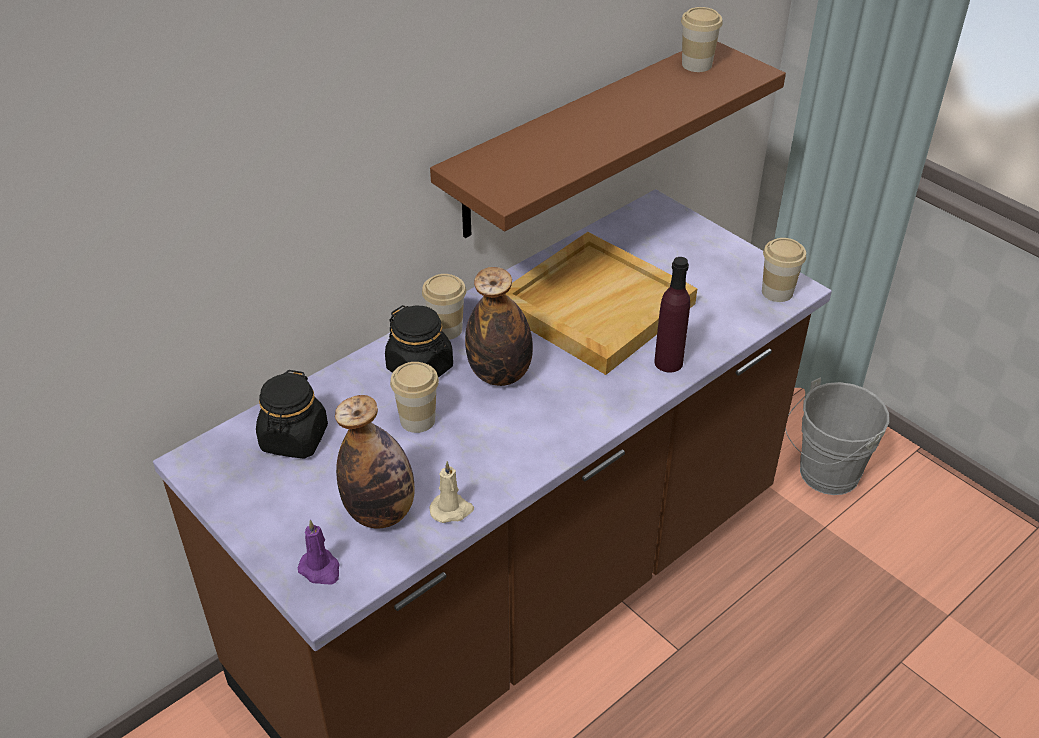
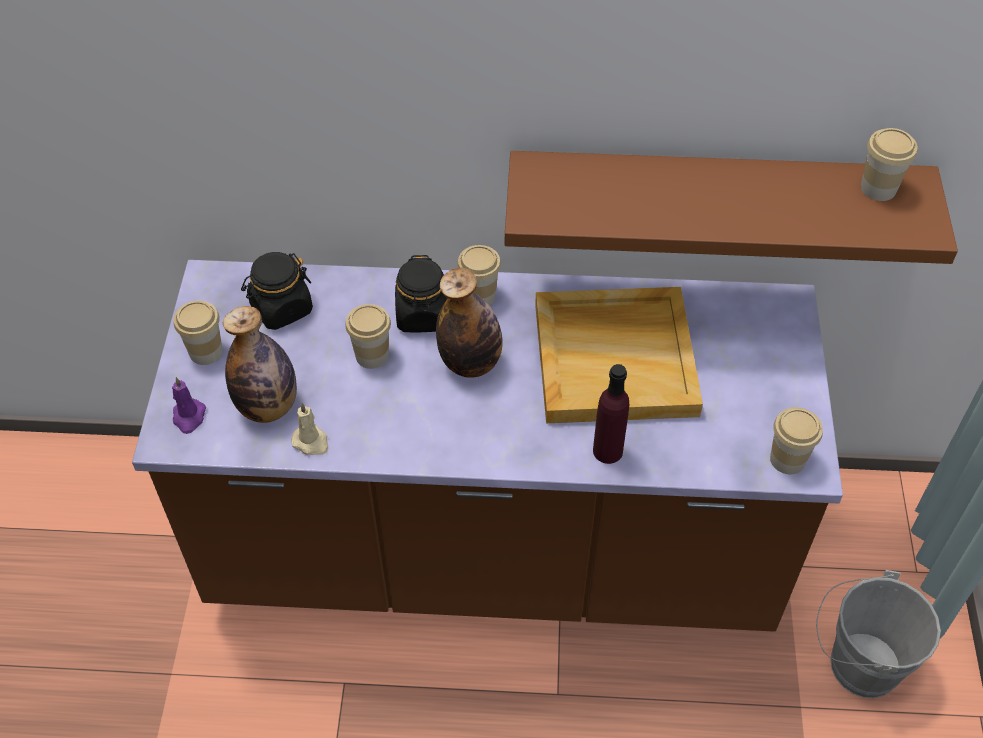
camera: 45 degrees right, 10 degrees up
(268, 513) = (206, 352): none -> cup

